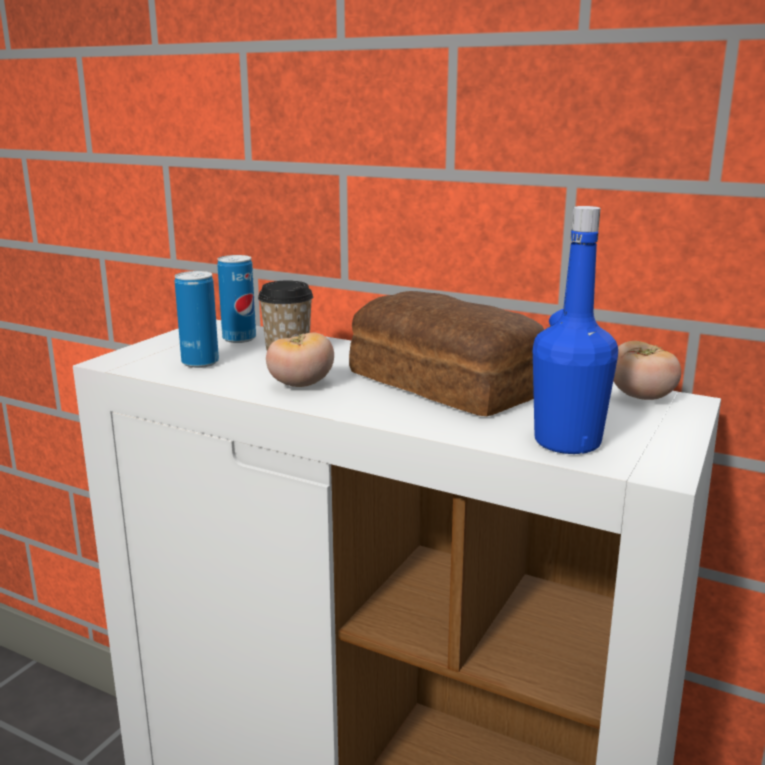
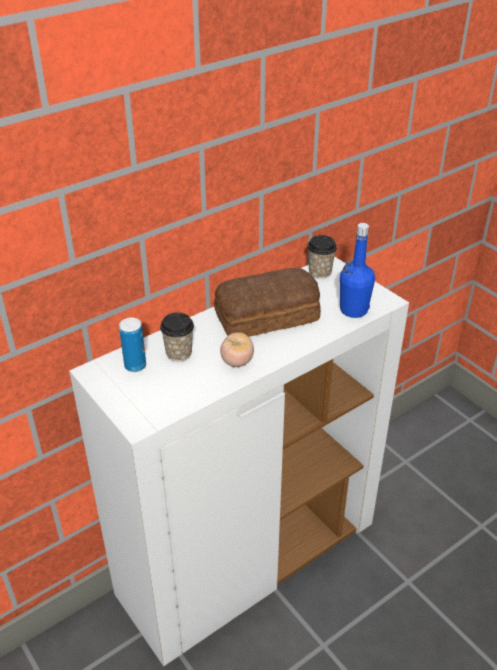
camera: 65 degrees left, 20 degrees up
(200, 363) = (172, 390): can -> none
(641, 397) = (320, 272): tomato -> cup

